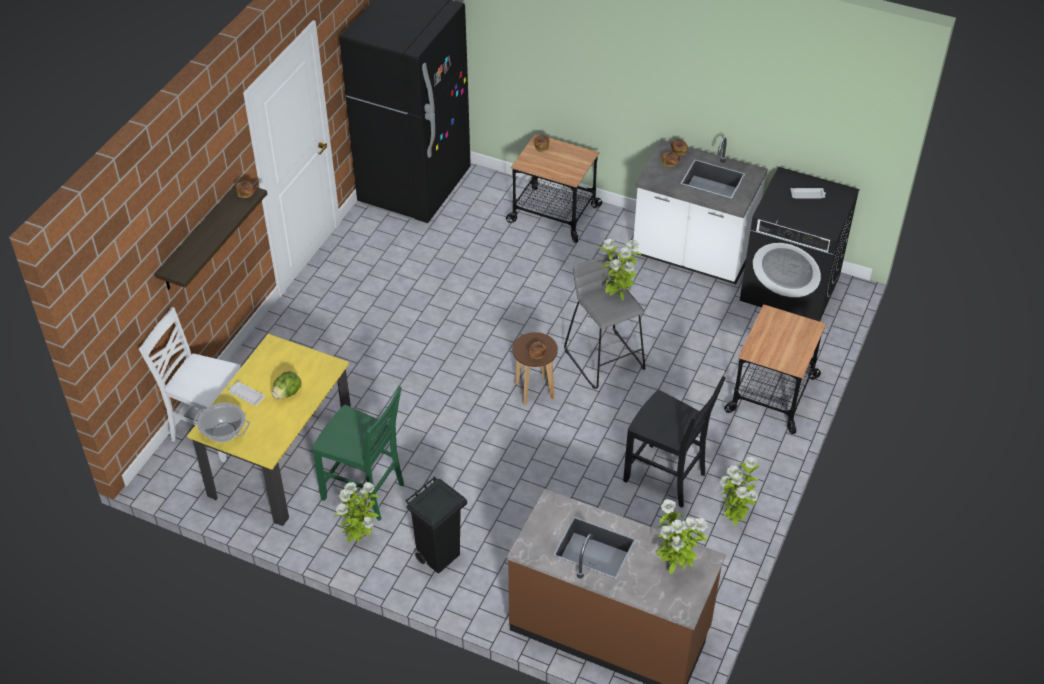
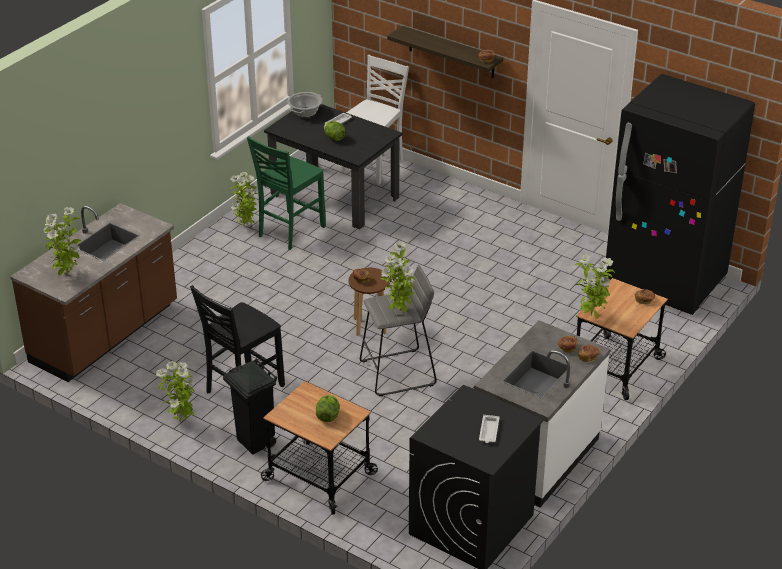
camera: 100 degrees right, 10 degrees down
(282, 461) = (334, 196): yellow dining table -> black dining table
(439, 556) = (212, 261): black trash can -> black trash can (255, 442)
(575, 177) = (591, 316): none -> potted plant
(782, 332) = (328, 416): none -> lettuce

